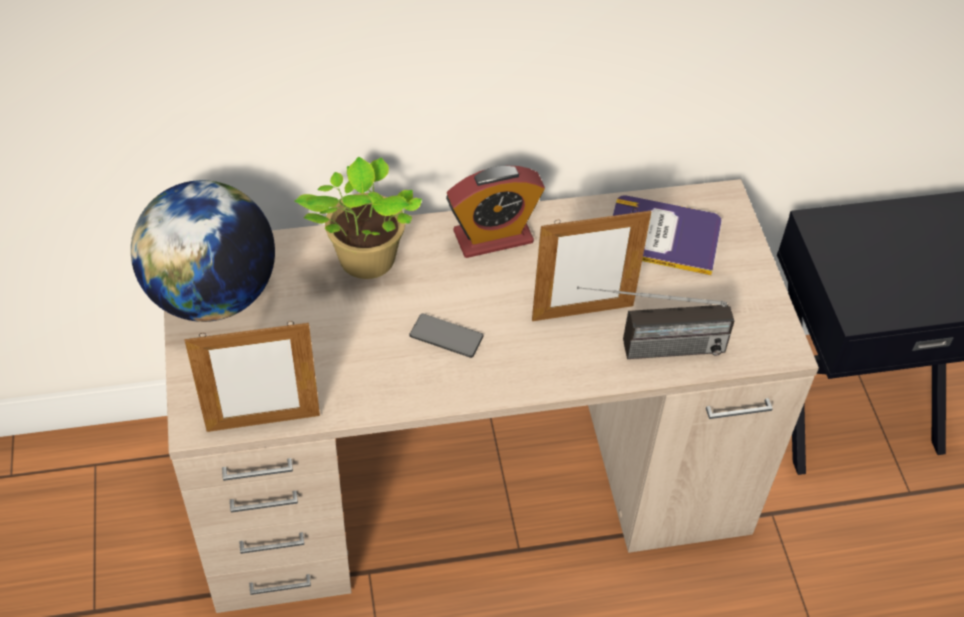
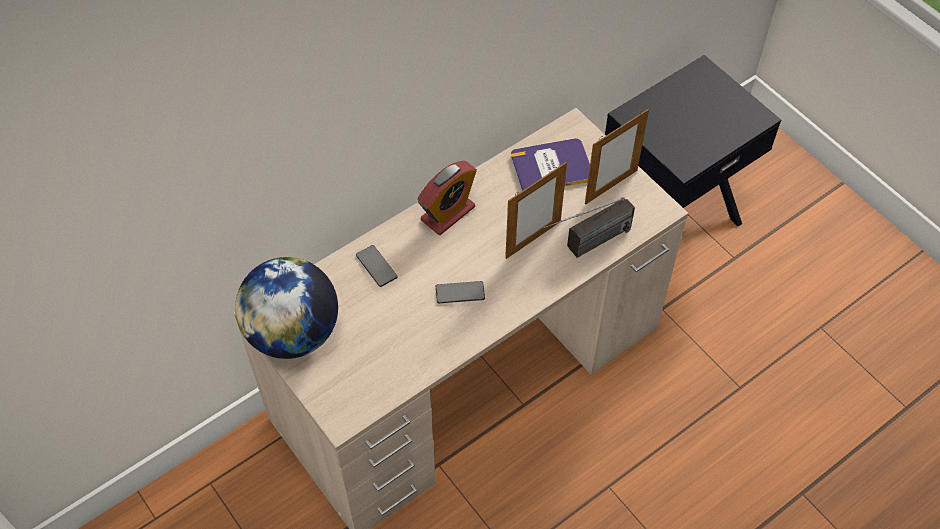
camera: 25 degrees left, 5 degrees up
(263, 422) = (382, 401): picture frame -> picture frame (611, 187)
(364, 262) = (376, 266): potted plant -> phone

